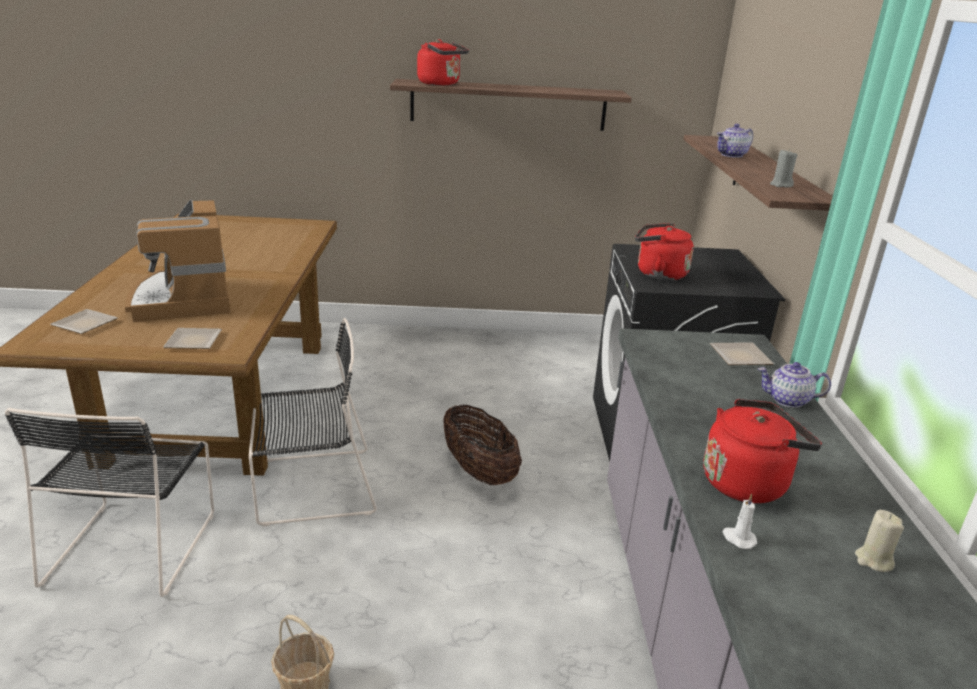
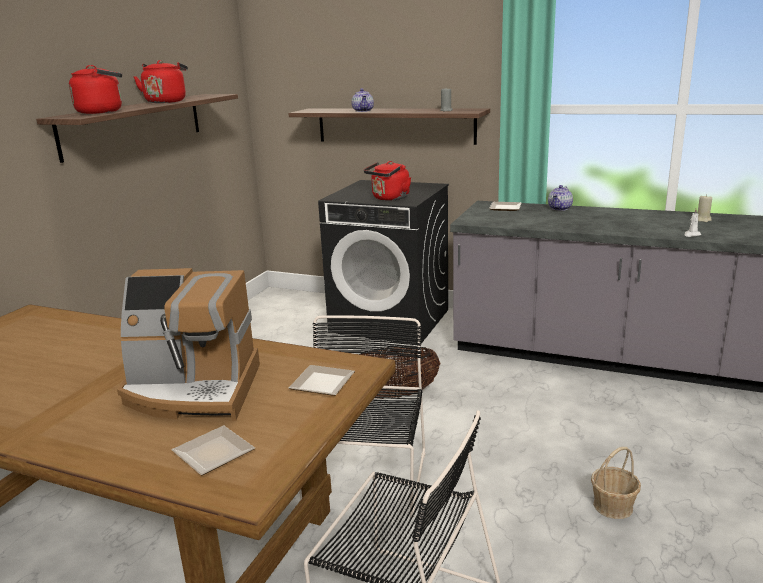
camera: 65 degrees left, 5 degrees down
(747, 482) = (642, 226): red kettle -> red kettle (166, 102)

